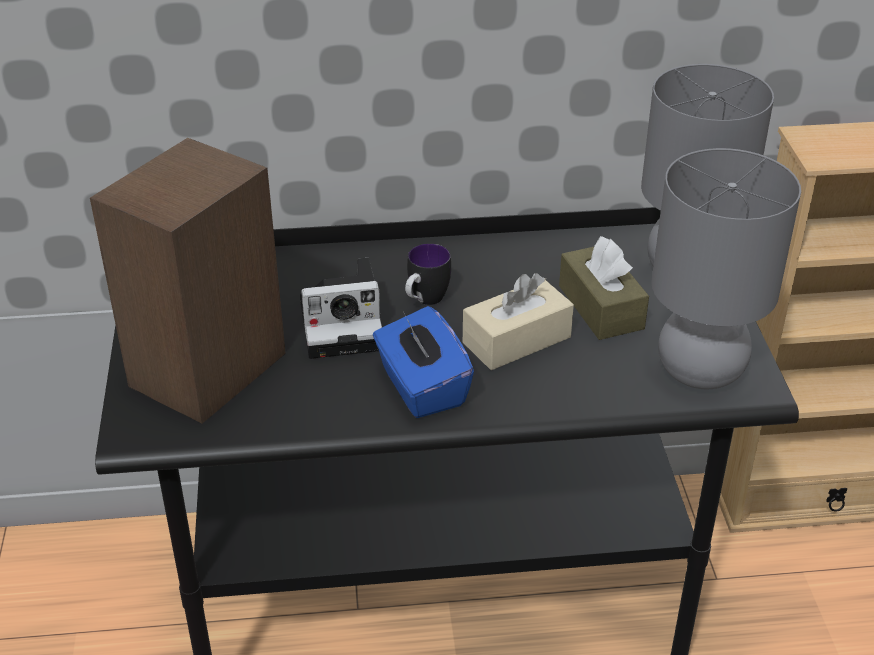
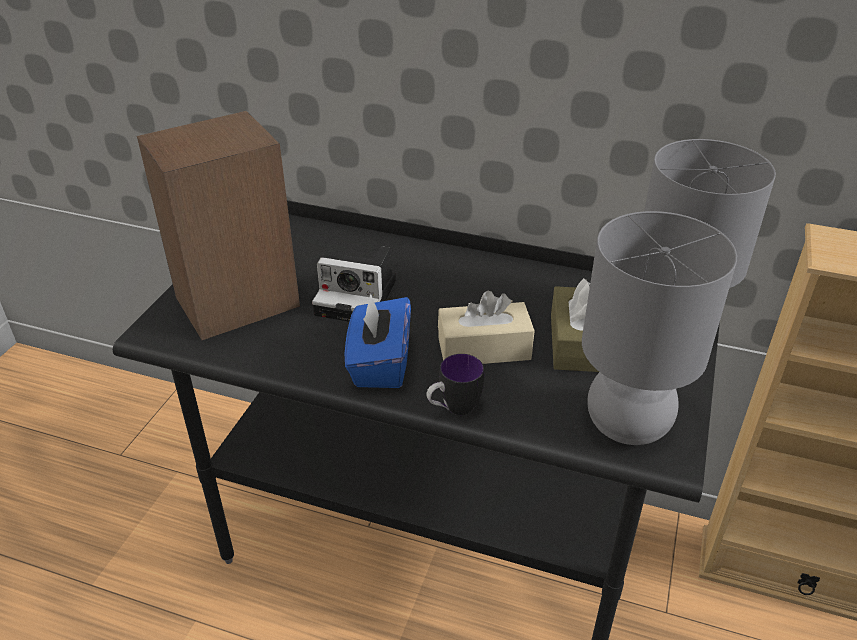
camera: 25 degrees right, 0 degrees up
(424, 301) = (433, 297): mug -> mug (453, 409)

